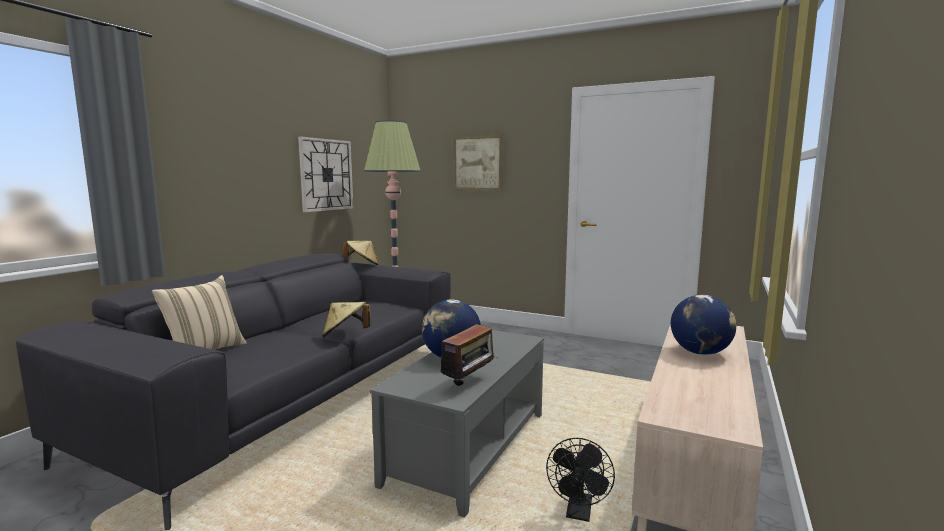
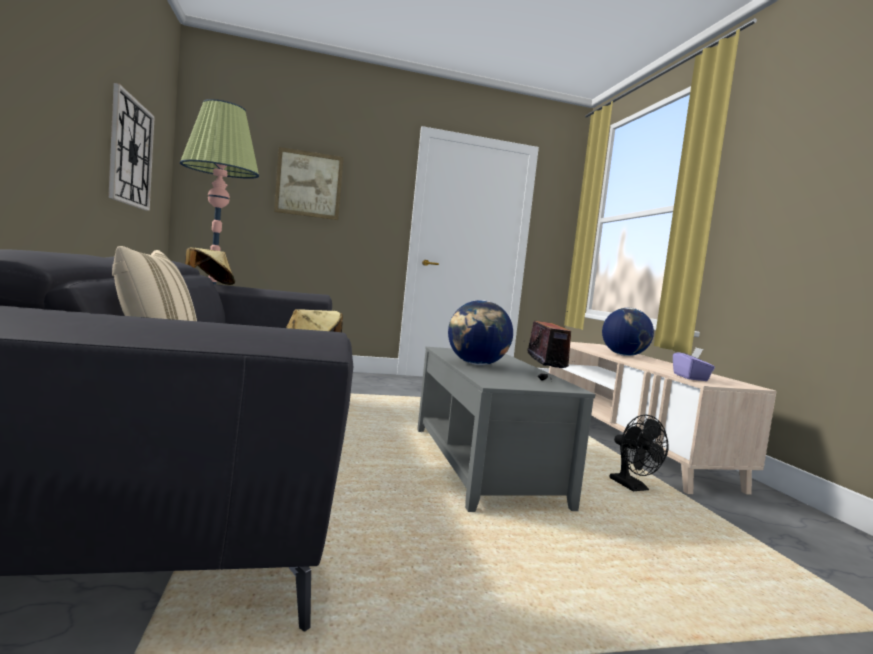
camera: 40 degrees left, 5 degrees down
(669, 404) = (690, 377): none -> purple tissue box

